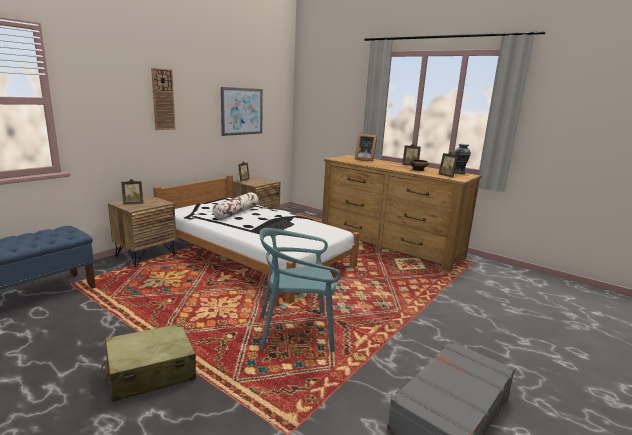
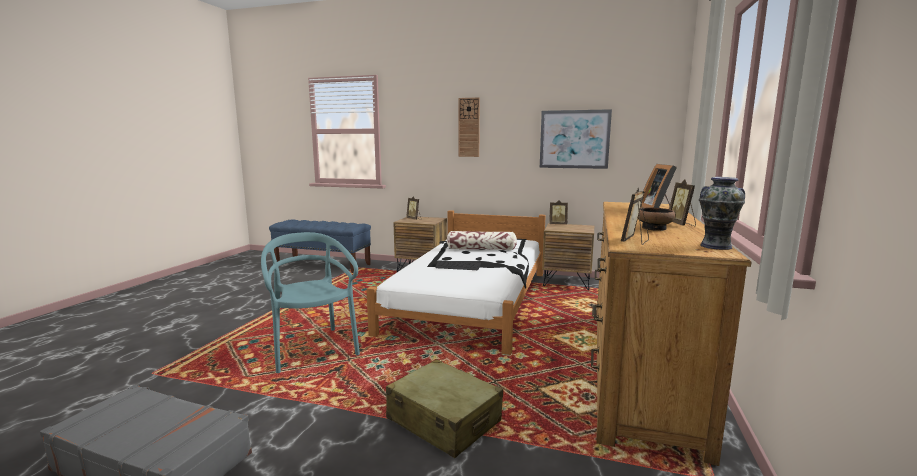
camera: 70 degrees right, 5 degrees down
(150, 372) = (241, 314): beige suitcase -> beige suitcase (444, 420)

